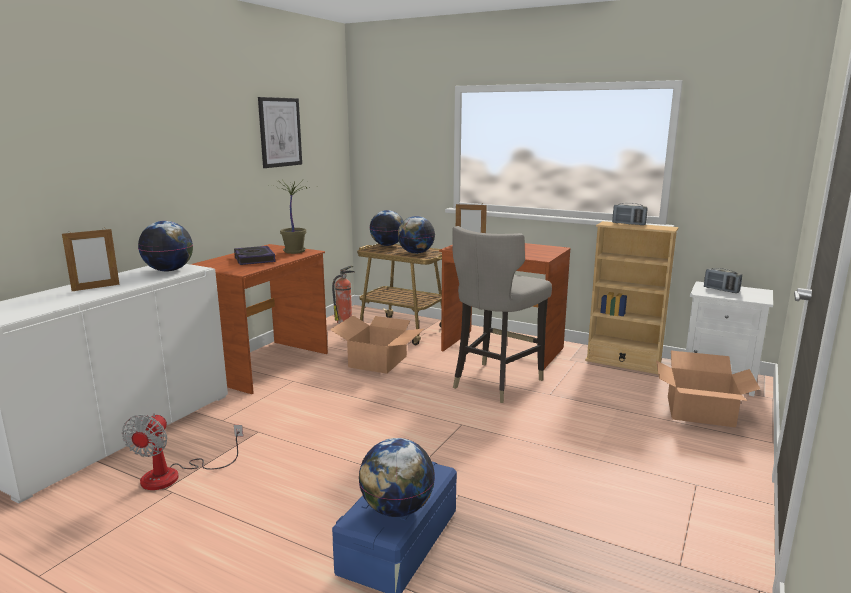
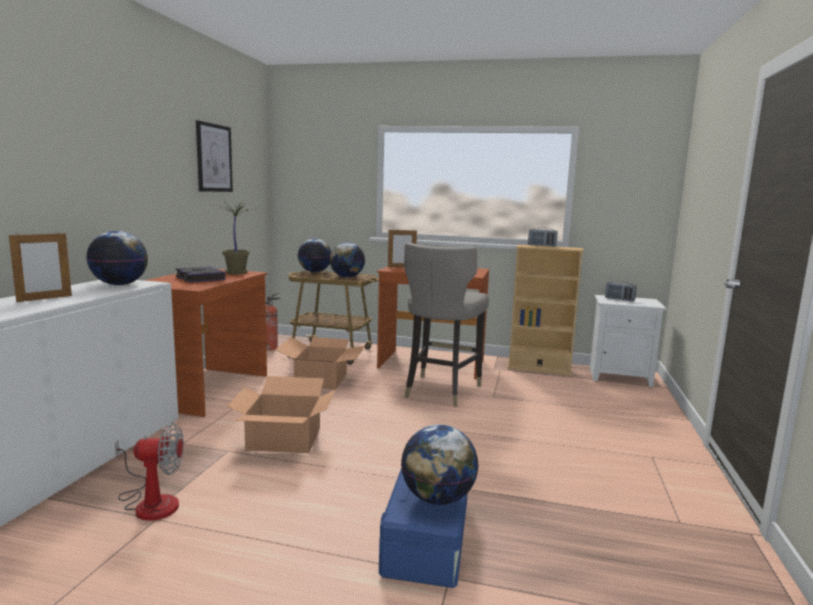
camera: 15 degrees left, 5 degrees down
(174, 475) = (151, 502): fan -> fan turned 90 degrees counterclockwise
(700, 412) = (621, 401): cardboard box -> cardboard box (284, 439)

